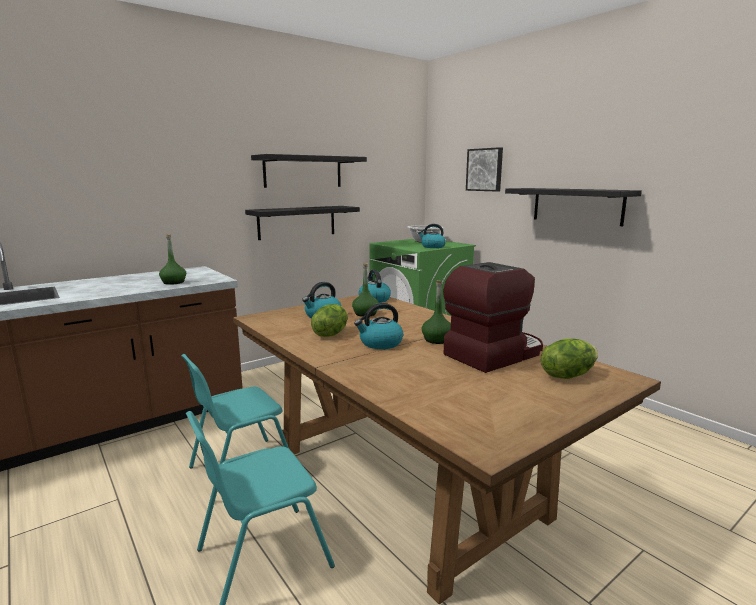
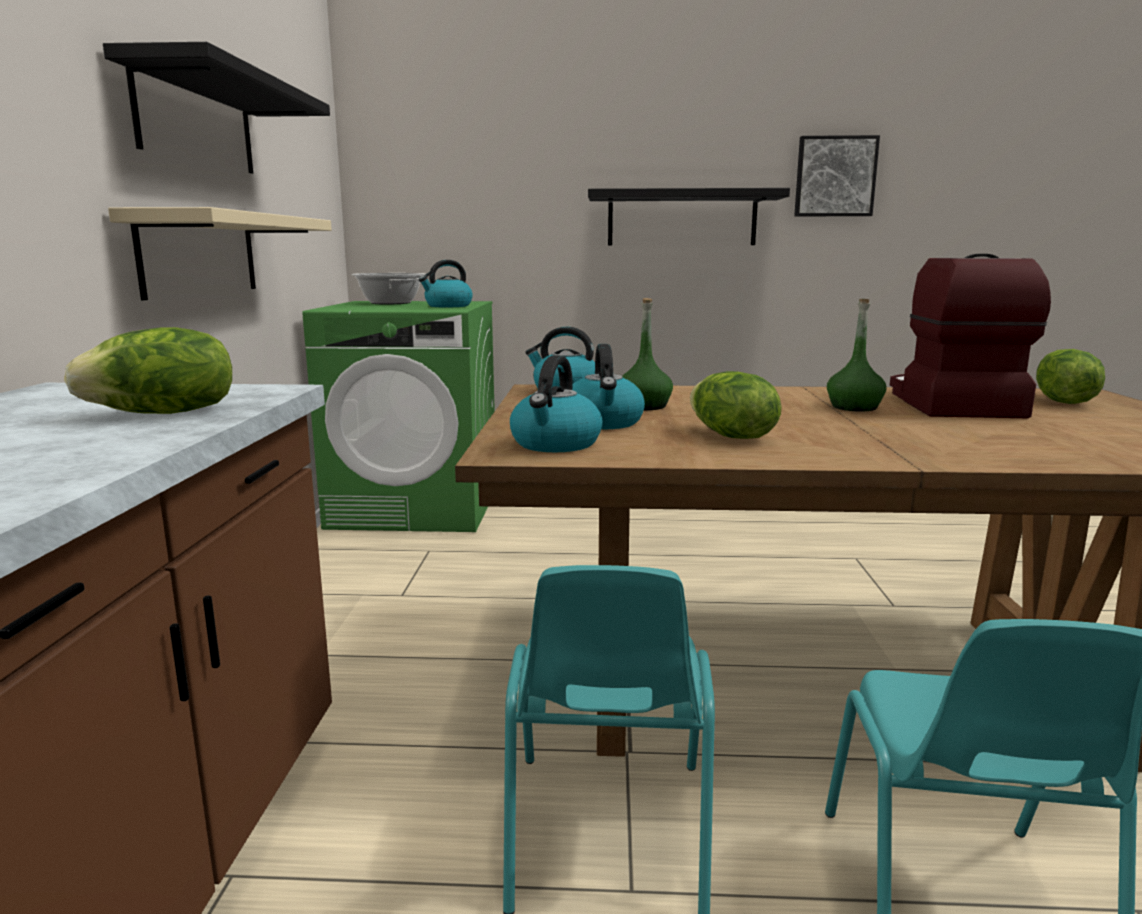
camera: 50 degrees left, 0 degrees up
(173, 282) = (164, 414): green bottle -> lettuce
(297, 222) = (200, 254): black shelf -> beige shelf
(380, 343) = (833, 427): kettle -> kettle (555, 444)
(485, 169) = (496, 161): picture -> picture (835, 177)

